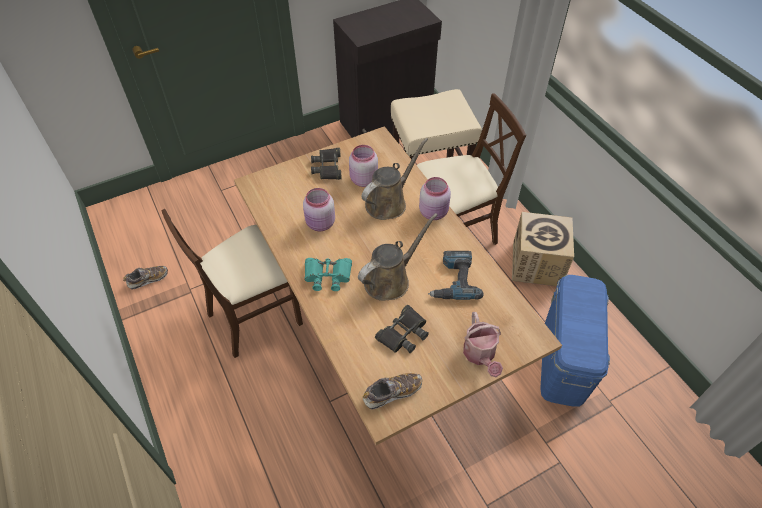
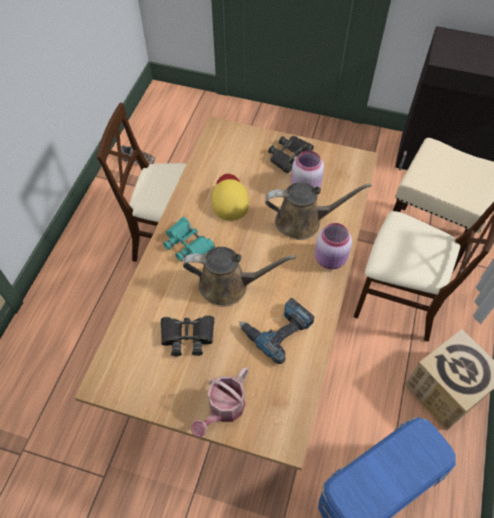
camera: 45 degrees right, 5 degrees up
(320, 224) = (229, 198): pink jar -> yellow cap
(392, 393) = (126, 373): shoe -> none

